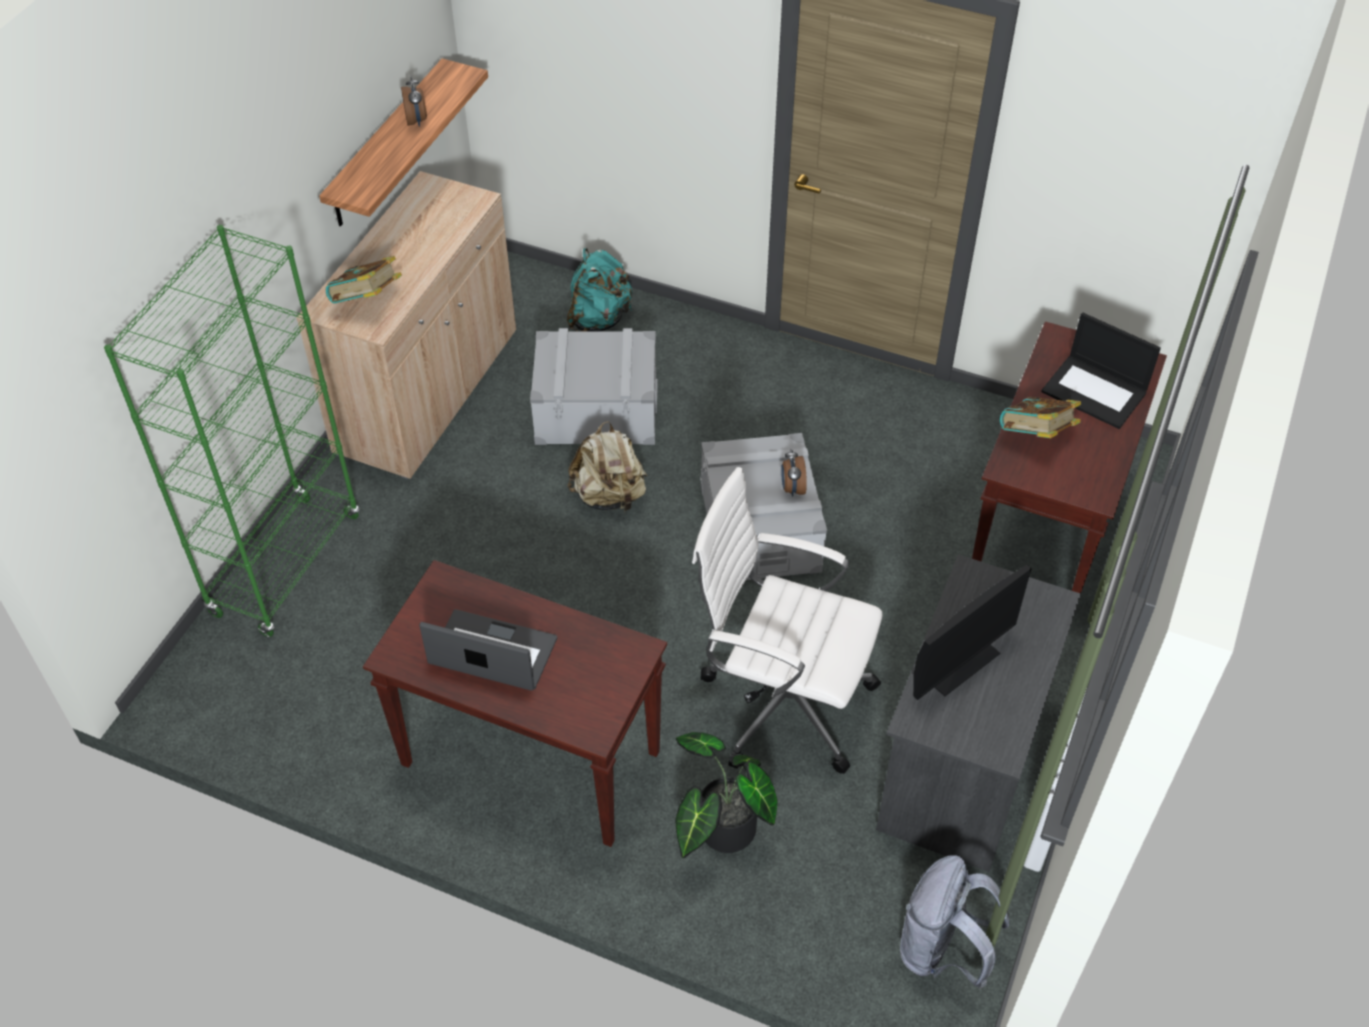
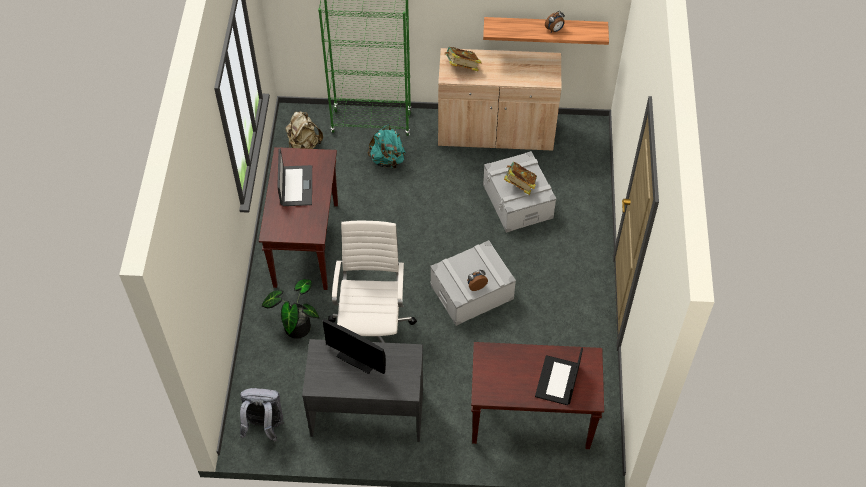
camera: 70 degrees right, 5 degrees up
(599, 319) = (580, 182): turquoise backpack -> turquoise backpack (387, 160)
(609, 496) = (464, 225): beige backpack -> beige backpack (304, 145)
(1035, 436) = (511, 359): book -> book (519, 185)

